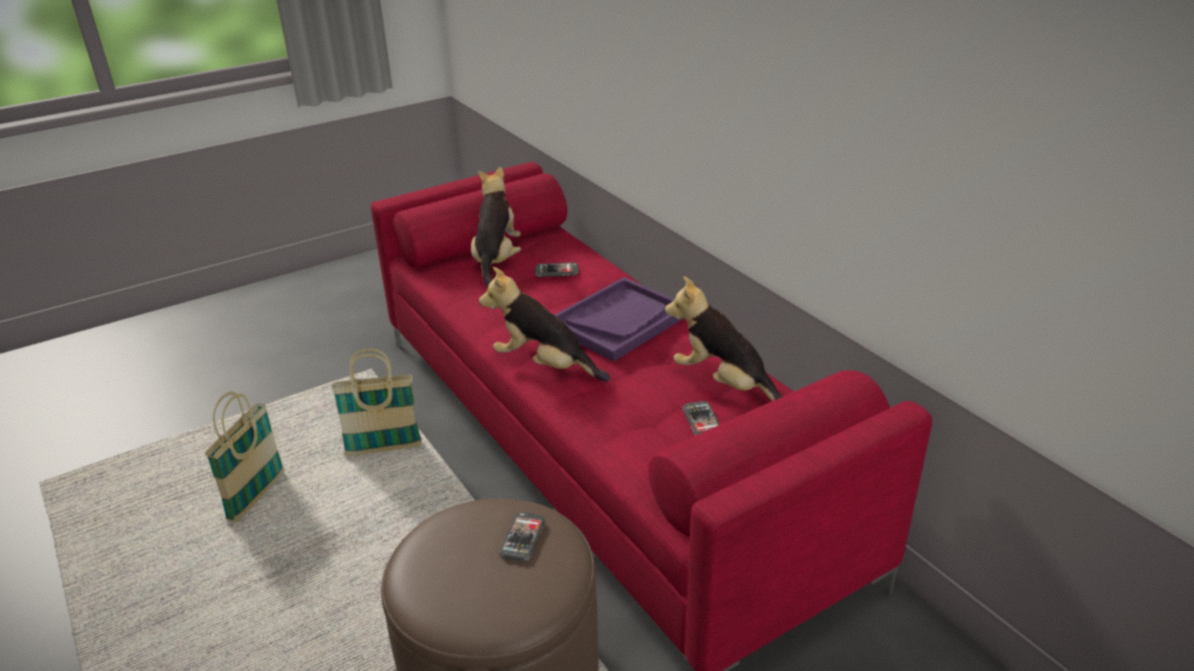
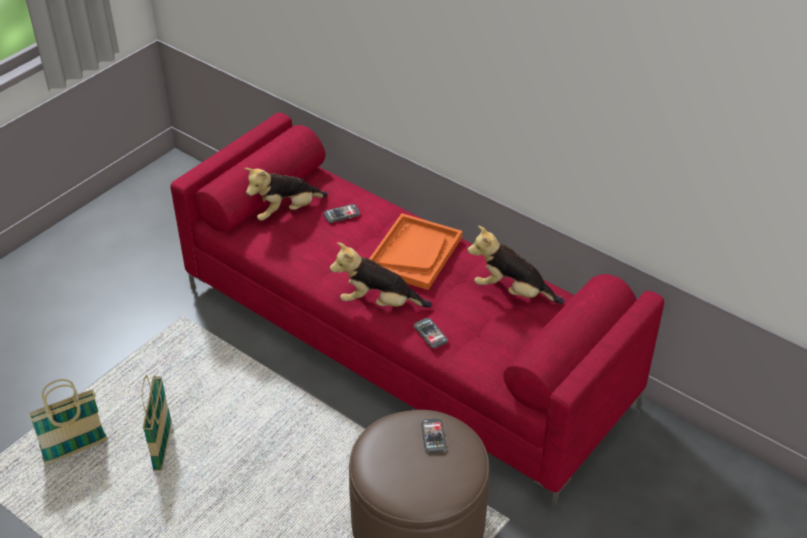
camera: 20 degrees left, 10 degrees up
(384, 450) = (238, 384): basket -> basket (76, 451)
(496, 260) = (286, 211): plush toy -> plush toy turned 105 degrees counterclockwise
(619, 321) = (414, 253): purple tray -> orange tray
(702, 422) = (511, 326): phone -> phone (430, 334)

